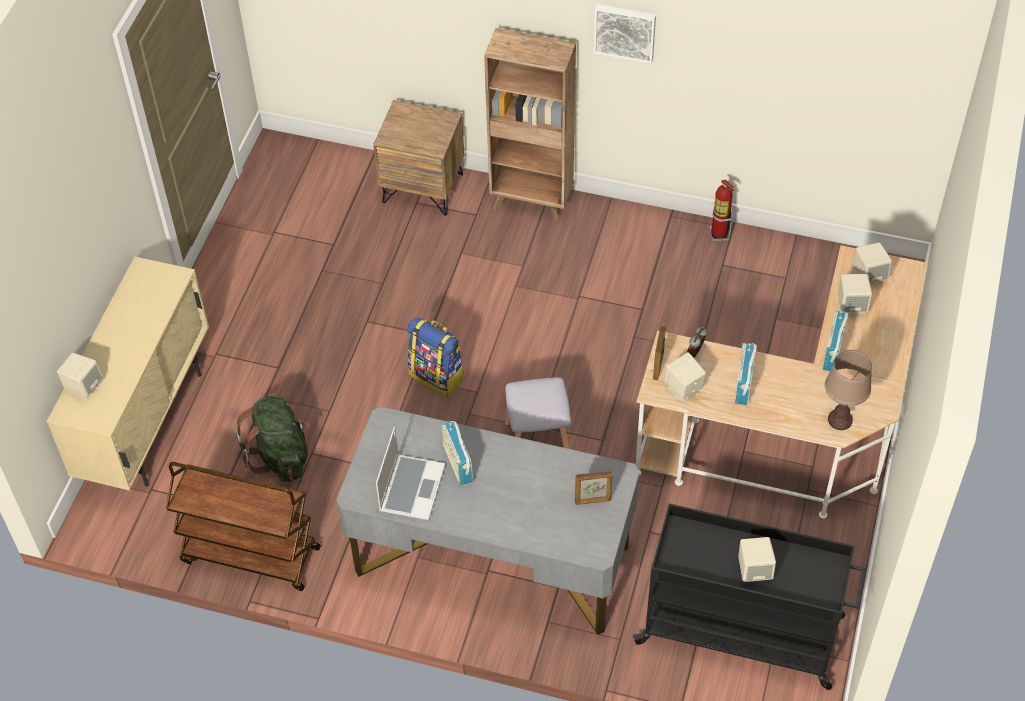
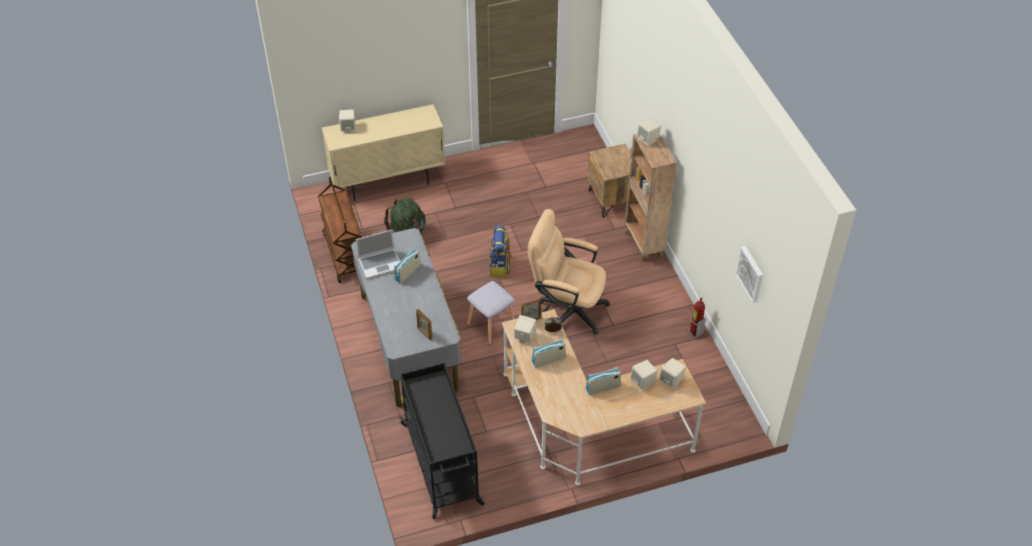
camera: 55 degrees right, 5 degrees down
(575, 343) = (566, 309): none -> beige office chair
(625, 31) = (694, 172): picture -> picture (751, 273)
(754, 570) = (436, 420): beige speaker -> beige speaker (648, 139)
(839, 420) = (558, 411): brown table lamp -> none

